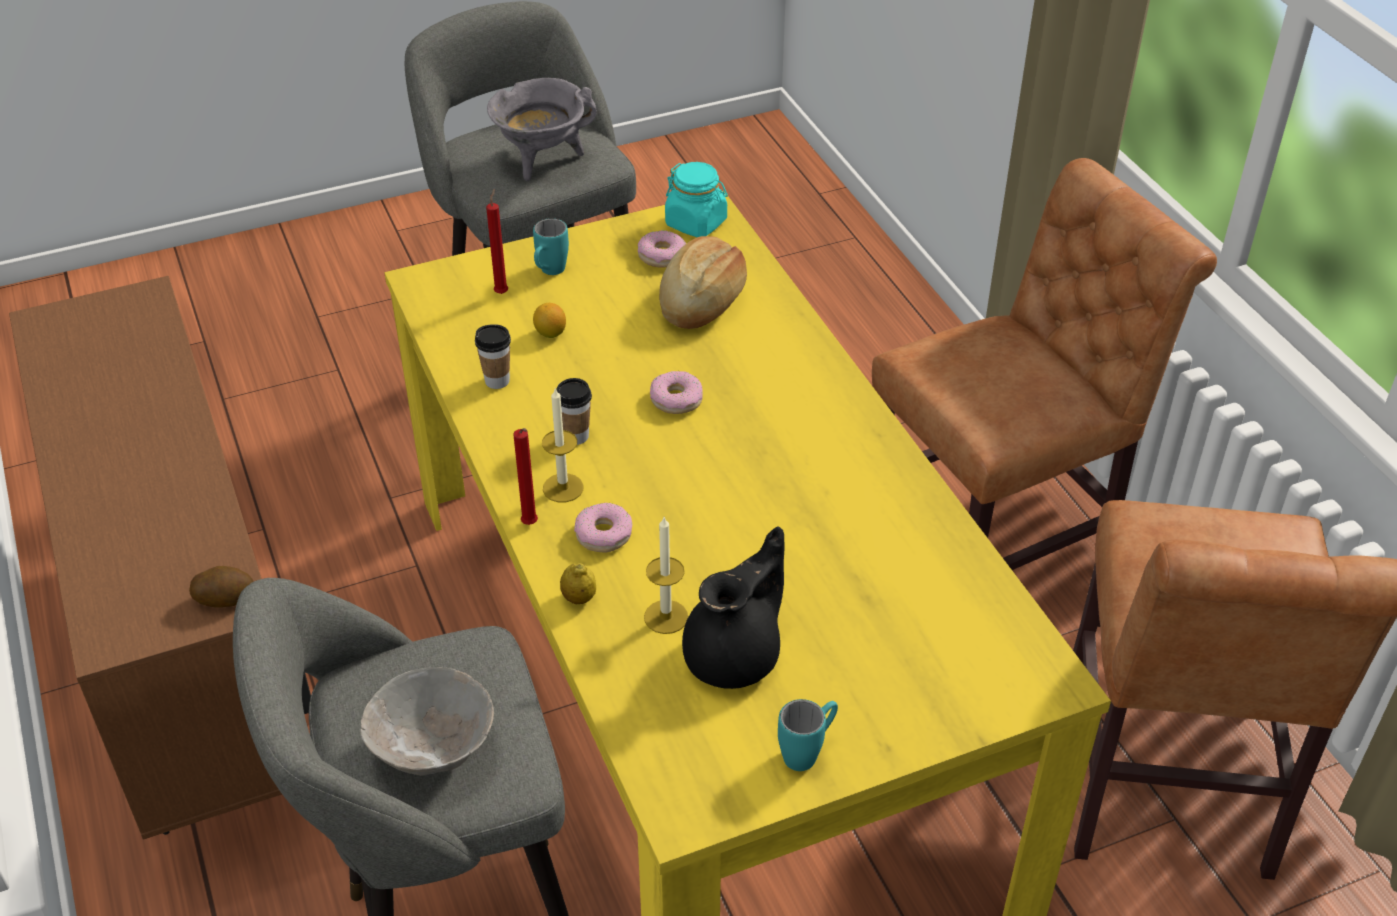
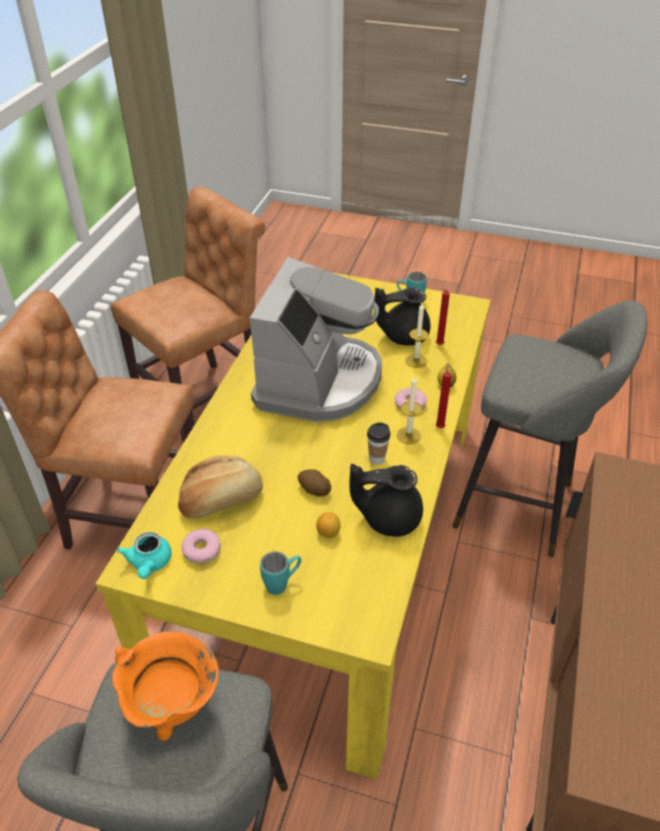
camera: 140 degrees left, 0 degrees up
(225, 598) = (617, 474): potato -> potato (314, 490)
(435, 751) = (551, 359): grey bowl -> none
(497, 381) = (388, 517): cup -> black teapot
(502, 292) = (327, 587): red candle -> red candle (438, 345)
(542, 161) = (173, 707): grey cooking pot -> orange cooking pot
(676, 399) = (306, 448): donut -> none
(696, 223) = (149, 564): turquoise jar -> turquoise teapot
(770, 494) = (319, 381): none -> coffee machine

